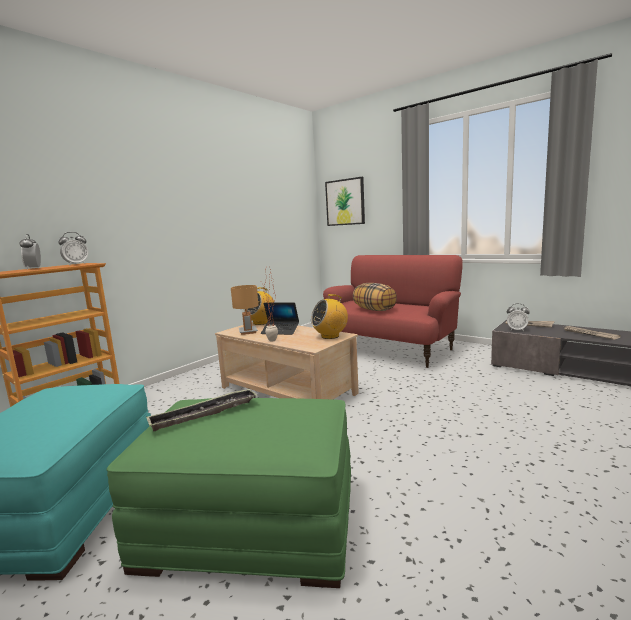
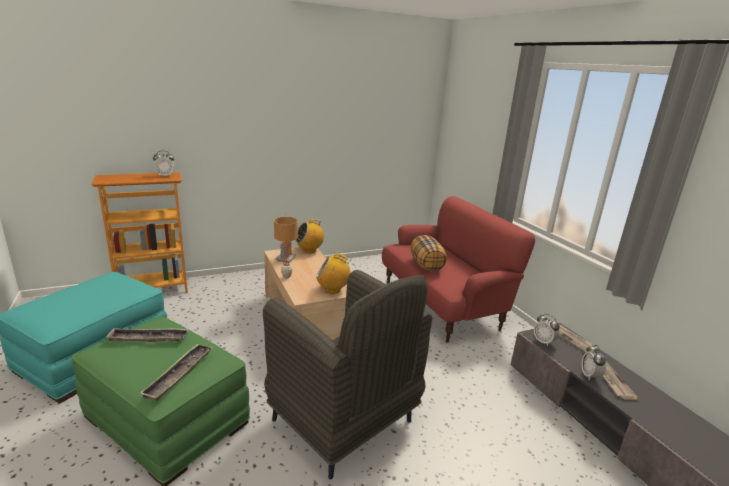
camera: 25 degrees right, 10 degrees up
(34, 268) = (134, 176): alarm clock -> alarm clock (590, 376)
(280, 331) = (307, 267): laptop -> none
(299, 424) = (179, 374): none -> tray
(345, 202) = (462, 132): picture -> none
(434, 445) = (344, 422): none -> grey armchair

